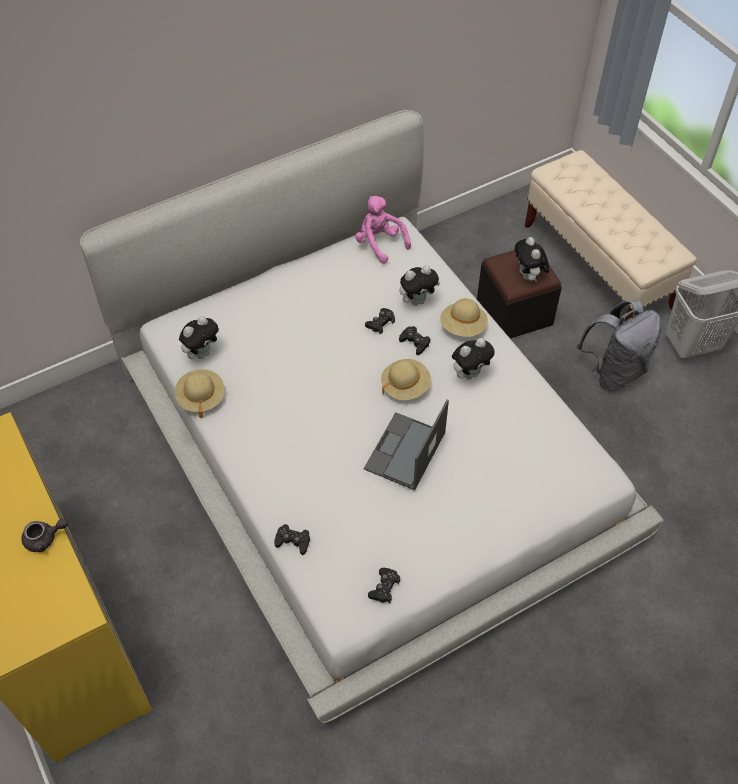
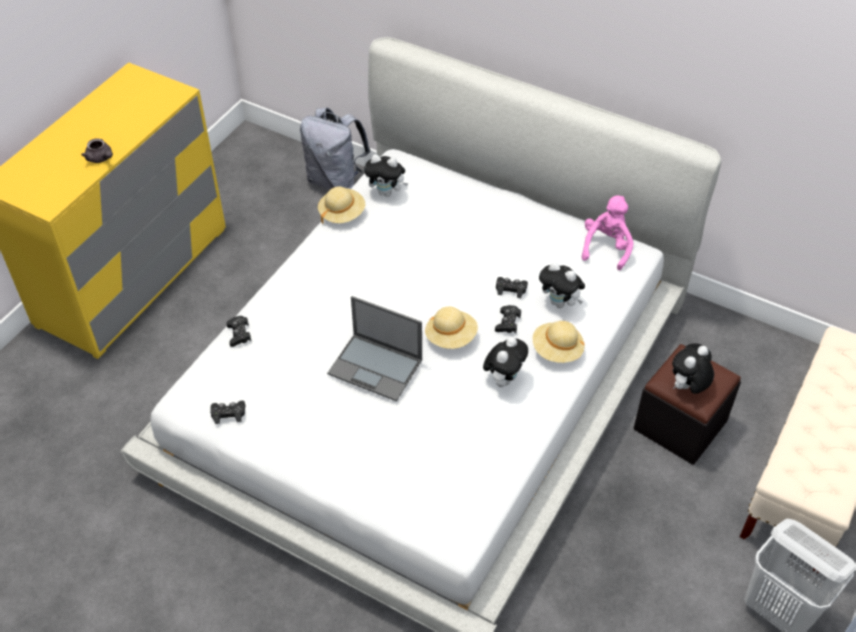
camera: 60 degrees right, 5 degrees down
(405, 452) = (376, 367): laptop -> laptop turned 150 degrees counterclockwise
(470, 373) = (504, 378): plush toy -> plush toy turned 90 degrees counterclockwise
(613, 371) = (677, 545): grey backpack -> grey backpack (335, 180)

